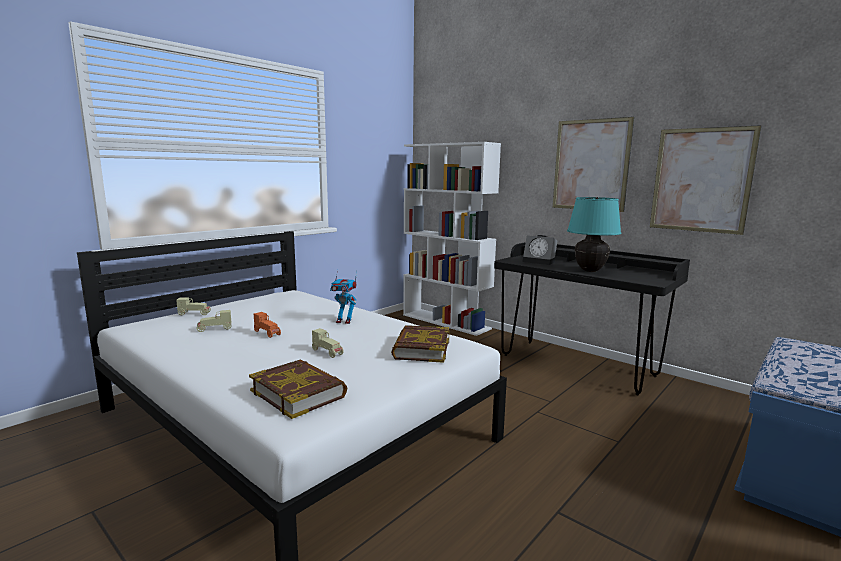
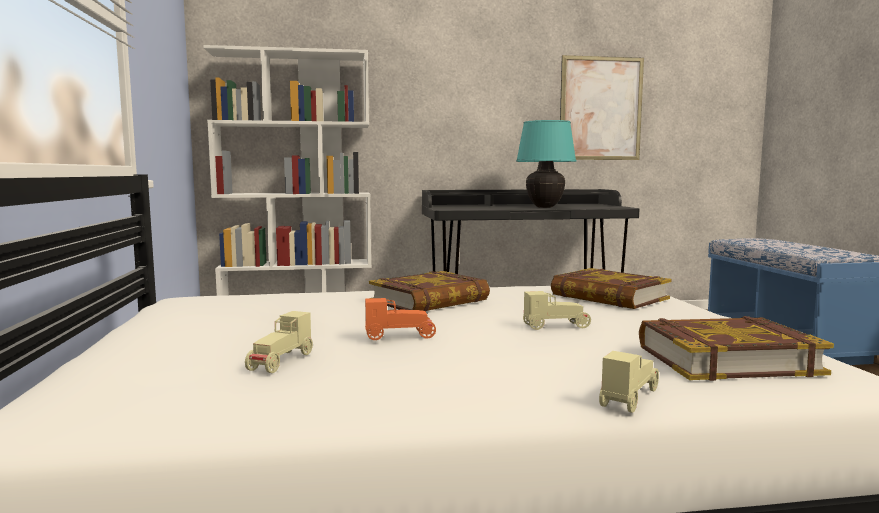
camera: 50 degrees left, 5 degrees down
(194, 314) = (122, 361): beige toy car -> beige toy car (628, 398)
(344, 321) = (430, 301): toy robot -> book
(540, 261) = (476, 207): alarm clock -> none
(590, 165) = (490, 91): picture -> none

